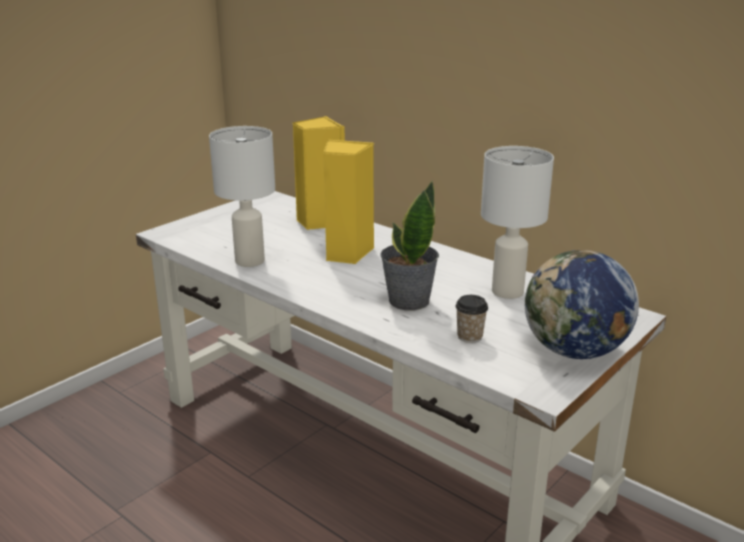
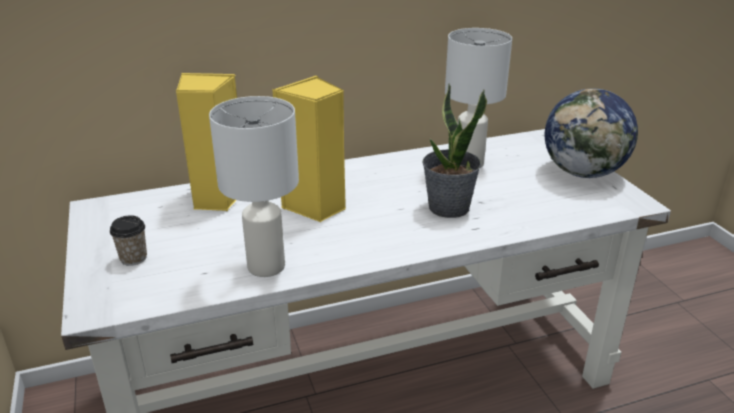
camera: 60 degrees left, 5 degrees up
(469, 336) = (534, 202): cup -> cup (133, 258)

